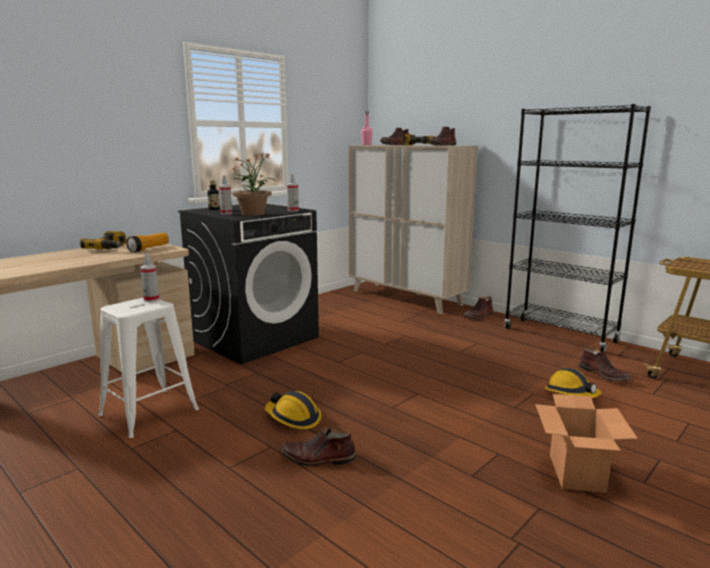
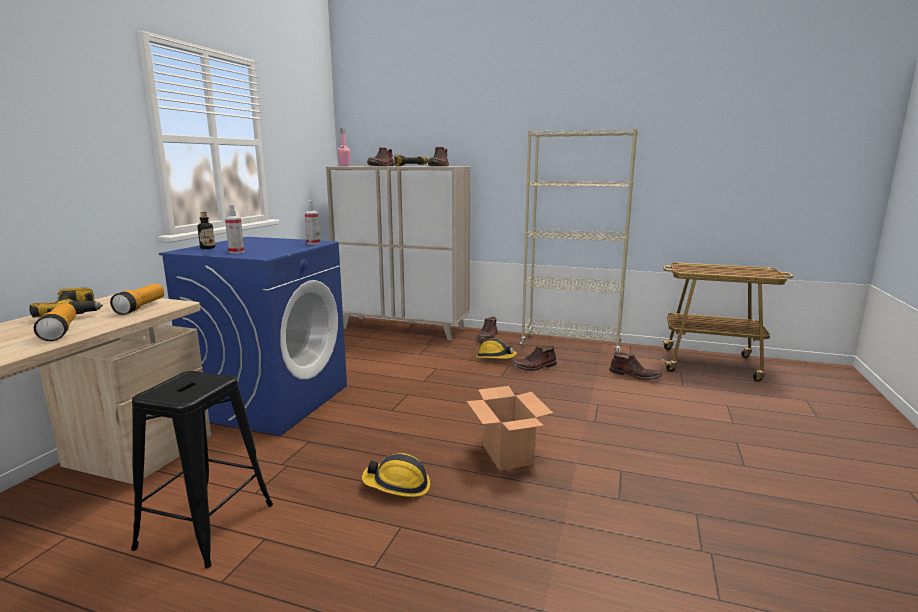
camera: 25 degrees left, 0 degrees up
(86, 259) = (60, 332): none -> flashlight
(149, 412) = (207, 525): white stool -> black stool
(151, 299) = (197, 375): spray bottle -> none
(253, 214) = (274, 250): potted plant -> none
(255, 338) = (271, 400): black washing machine -> blue washing machine
(318, 458) = (464, 525): brown boot -> brown boot (534, 367)
(560, 335) = (571, 345): black bookcase -> beige bookcase
(571, 394) = (626, 398): hard hat -> hard hat (495, 358)
(577, 473) = (694, 471): cardboard box -> cardboard box (508, 454)

